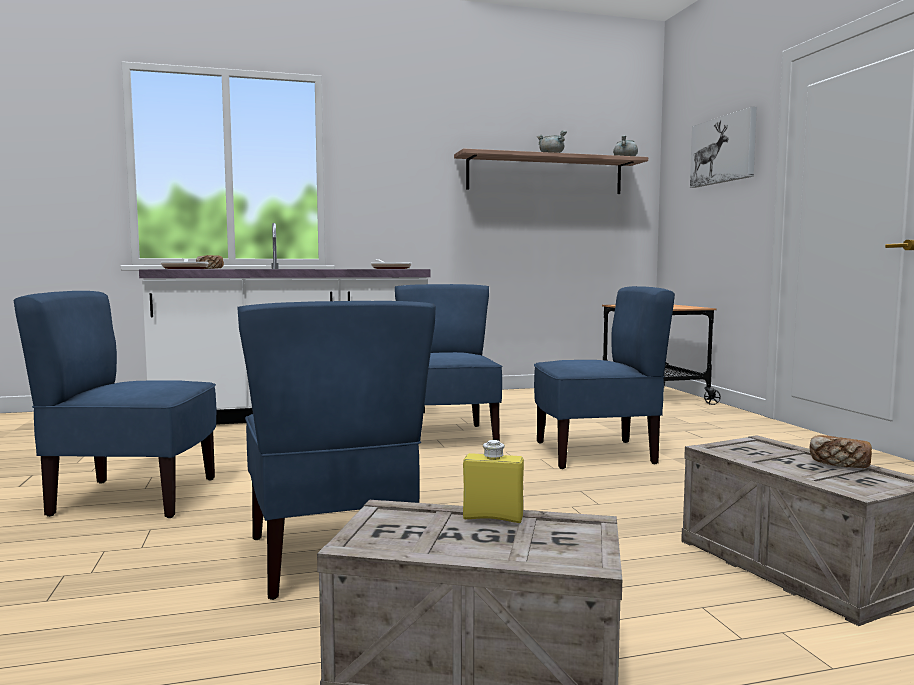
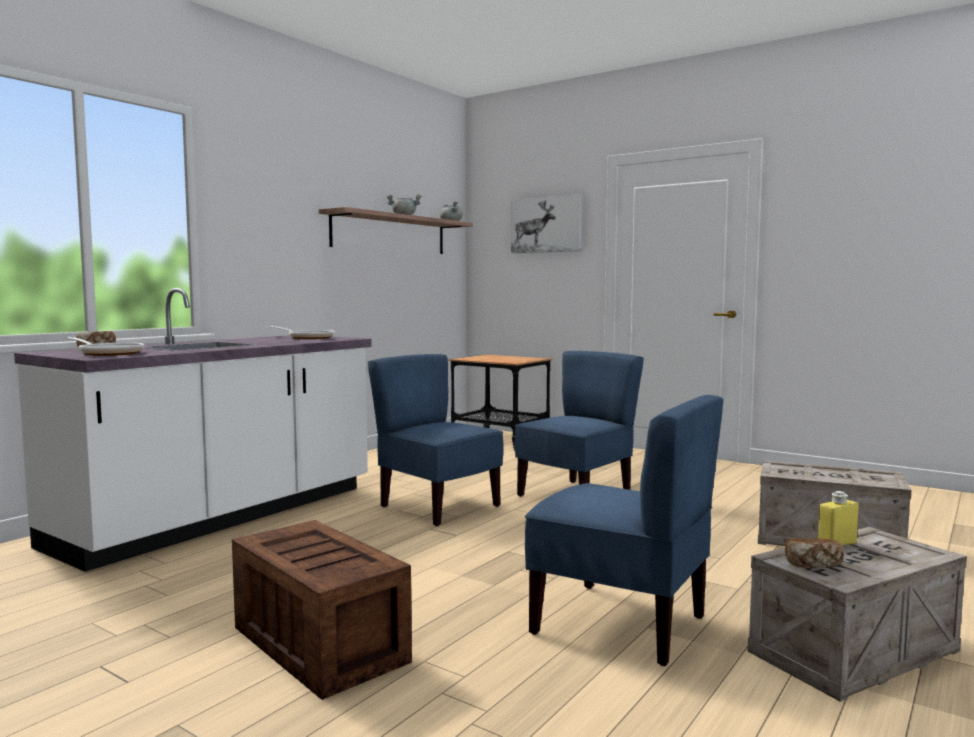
camera: 40 degrees left, 0 degrees up
(134, 498) = (317, 643): blue chair -> crate
(839, 464) = (846, 471): bread -> bread (813, 565)

